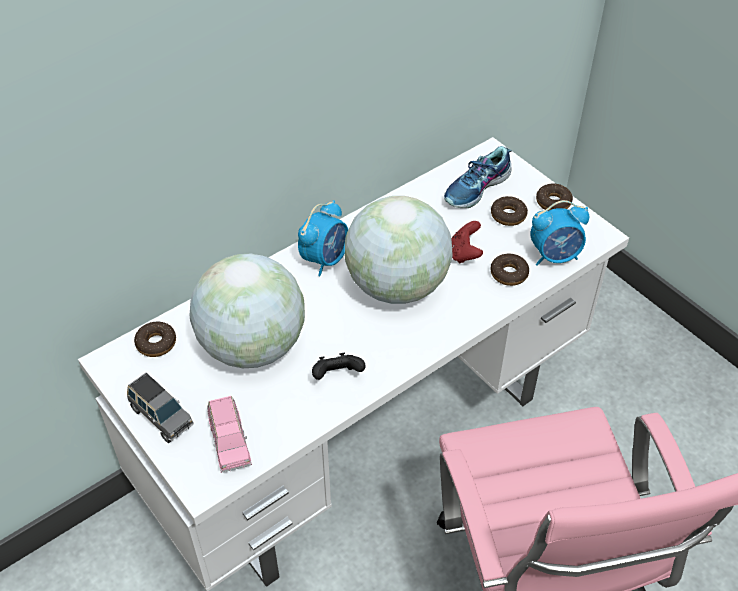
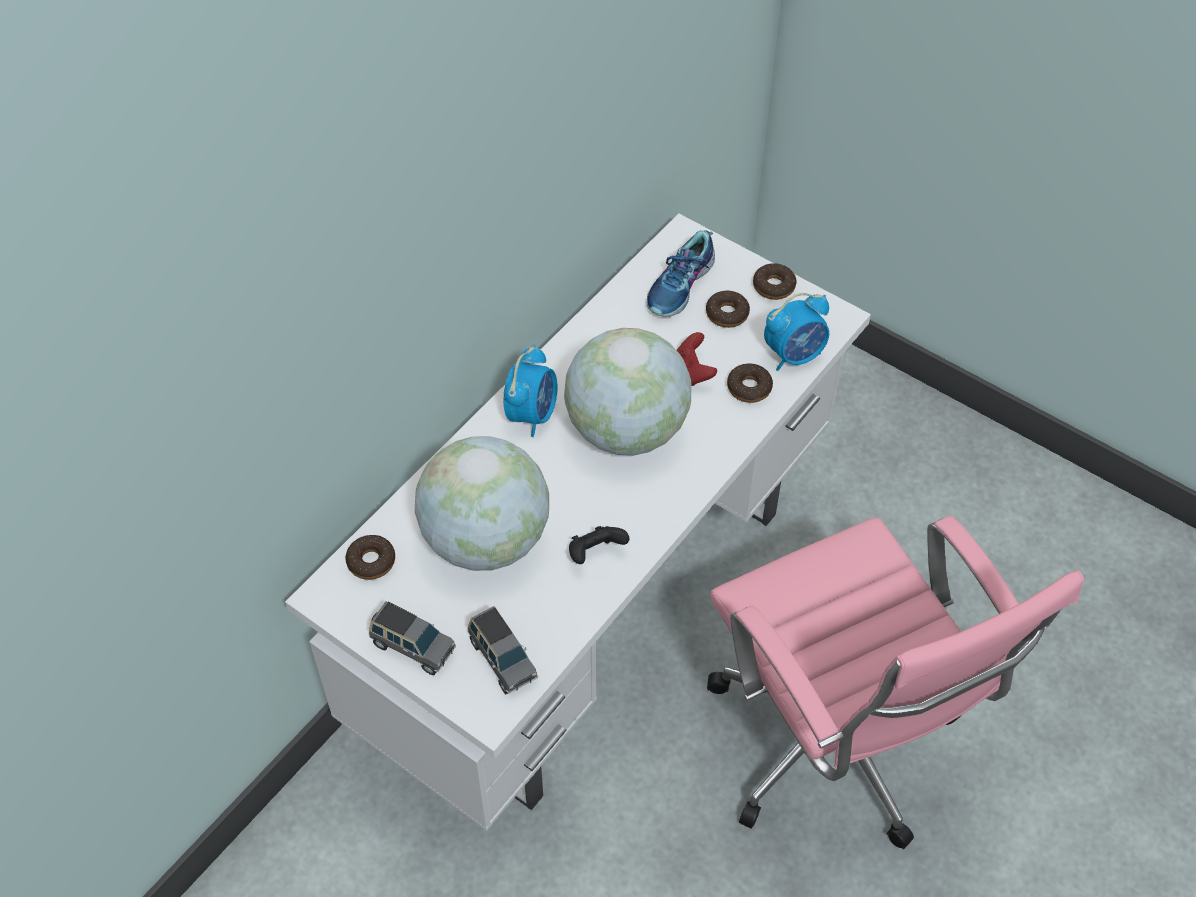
camera: 15 degrees left, 5 degrees up
(230, 443) = (502, 659): pink toy car -> grey toy car

